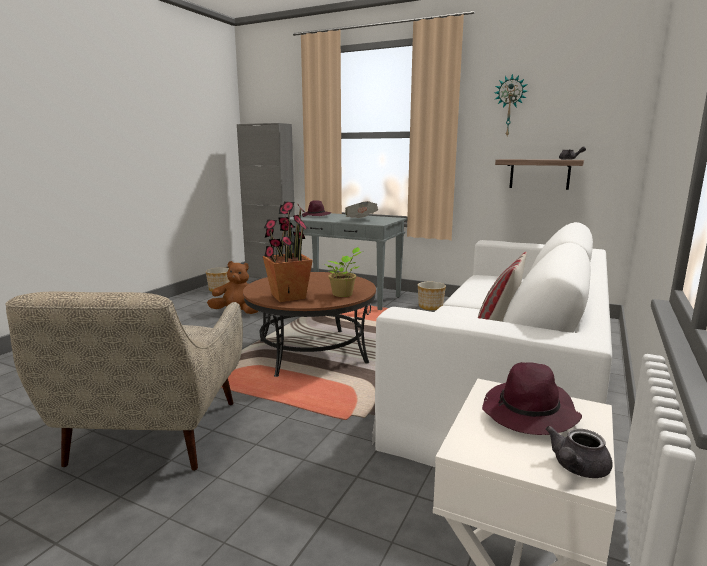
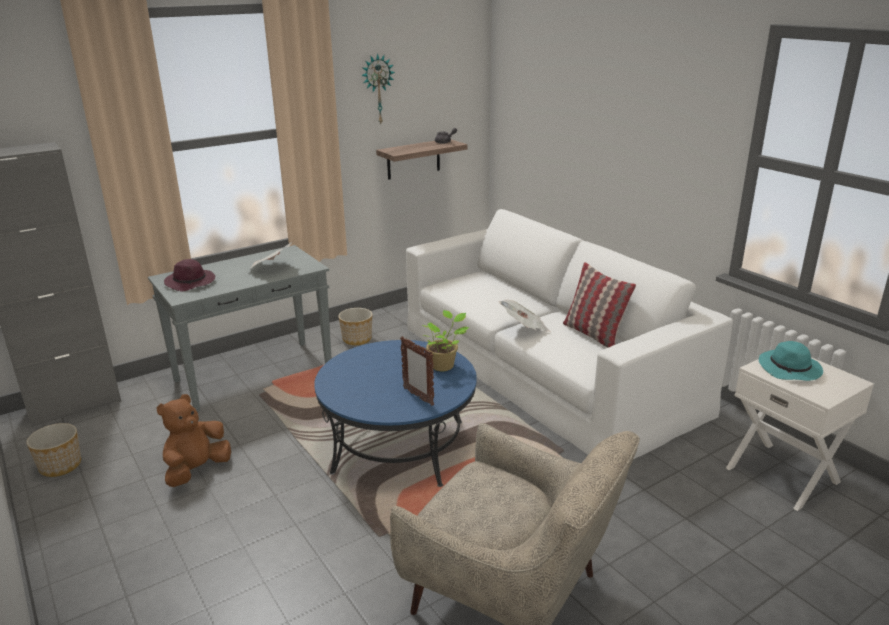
camera: 60 degrees left, 10 degrees up
(288, 296) = (418, 397): potted plant -> picture frame
(311, 352) = (399, 447): brown coffee table -> blue coffee table
(458, 307) = (524, 328): none -> newspaper
(529, 413) = (790, 369): purple hat -> turquoise hat
(576, 468) = (845, 379): grey teapot -> none

